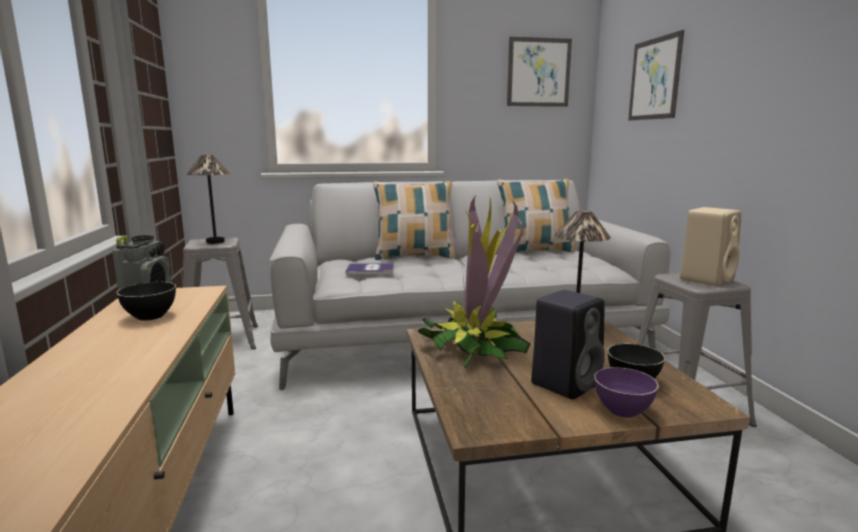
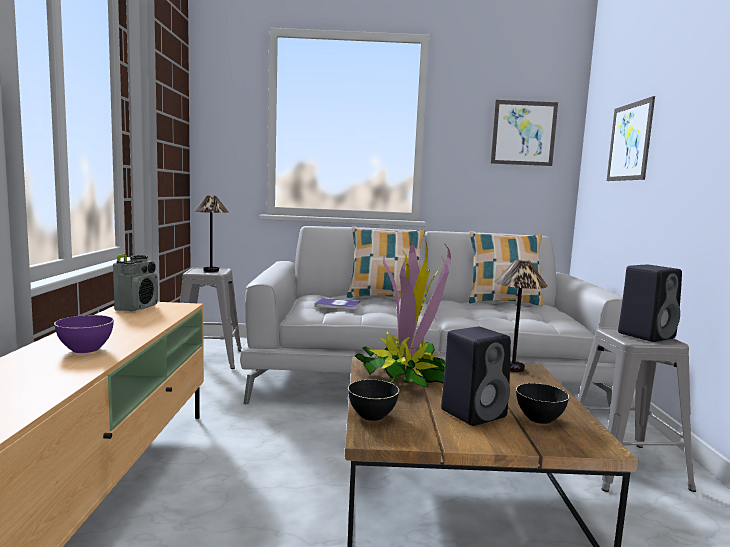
camera: 10 degrees right, 5 degrees down
(150, 316) = (133, 319): black bowl -> black bowl (372, 415)
(622, 410) = (514, 439): purple bowl -> purple bowl (85, 349)
(706, 279) = (646, 335): beige speaker -> black speaker

